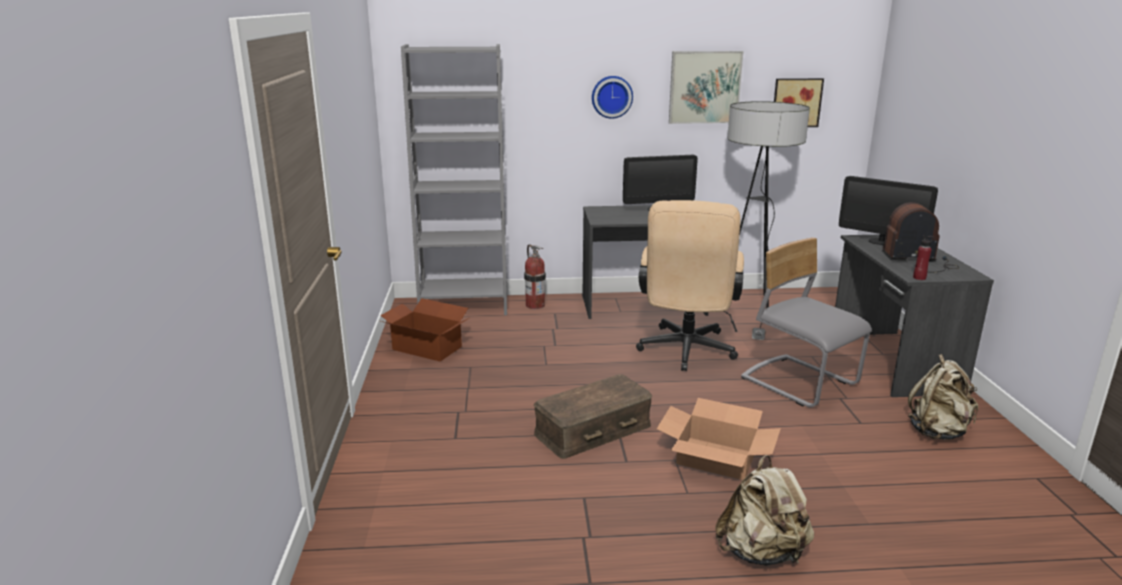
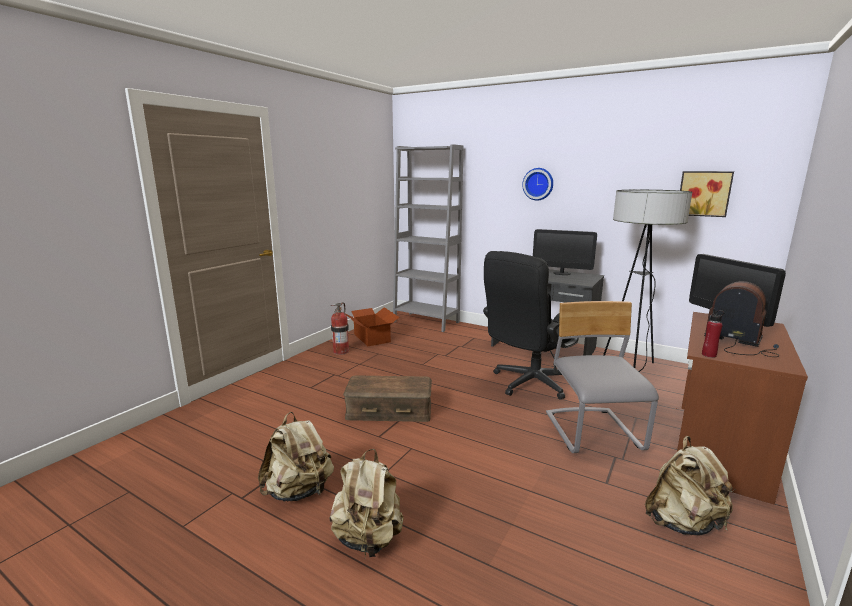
camera: 35 degrees right, 5 degrees down
(535, 305) = (468, 330): fire extinguisher -> fire extinguisher (341, 351)
(637, 548) = (299, 491): none -> beige backpack
(685, 352) = (528, 384): beige office chair -> black office chair
(705, 87) = (615, 178): picture -> none
(716, 458) = (441, 459): cardboard box -> none
(892, 362) = (717, 447): grey desk -> brown desk

